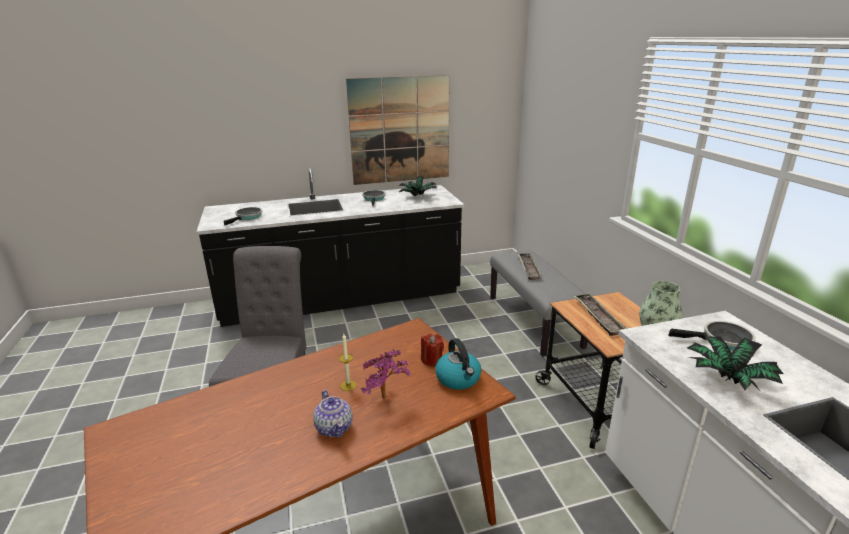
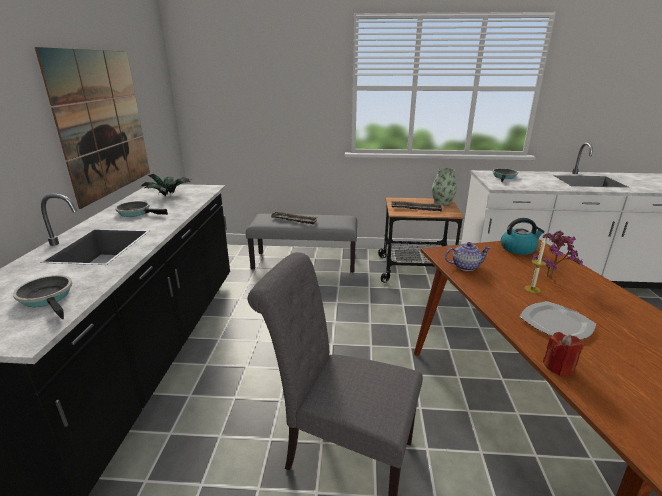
camera: 70 degrees left, 0 degrees up
(282, 397) = (556, 323): none -> plate
(334, 427) = (594, 301): teapot -> teapot (465, 266)
(431, 360) = (492, 253): red candle -> red candle (558, 367)
(728, 379) = (542, 184): potted plant -> none

